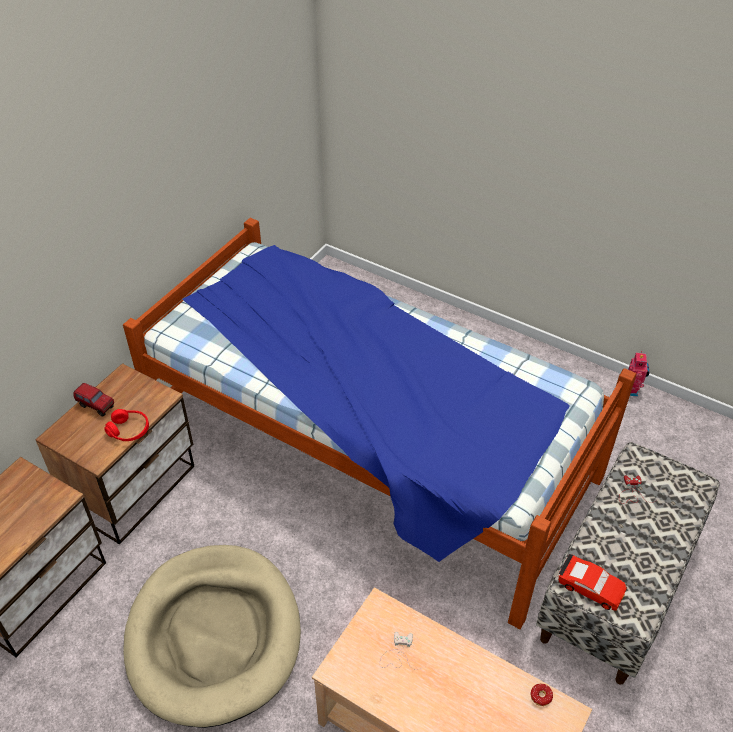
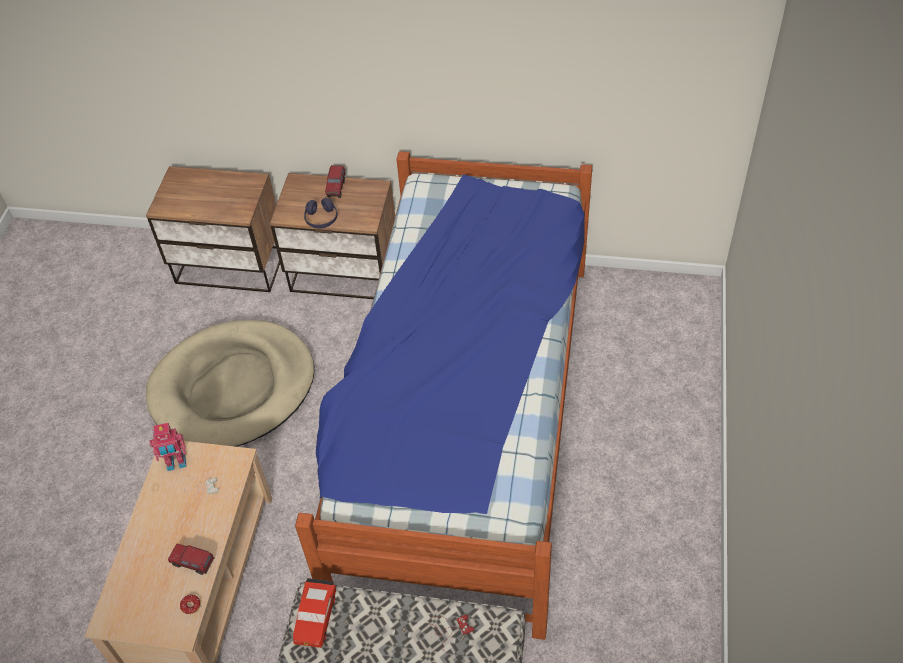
camera: 70 degrees right, 5 degrees up
(129, 430) = (321, 219): red headphones -> purple headphones
(490, 682) = (193, 563): none -> toy truck
(632, 390) = (700, 640): toy robot -> toy robot (176, 463)

